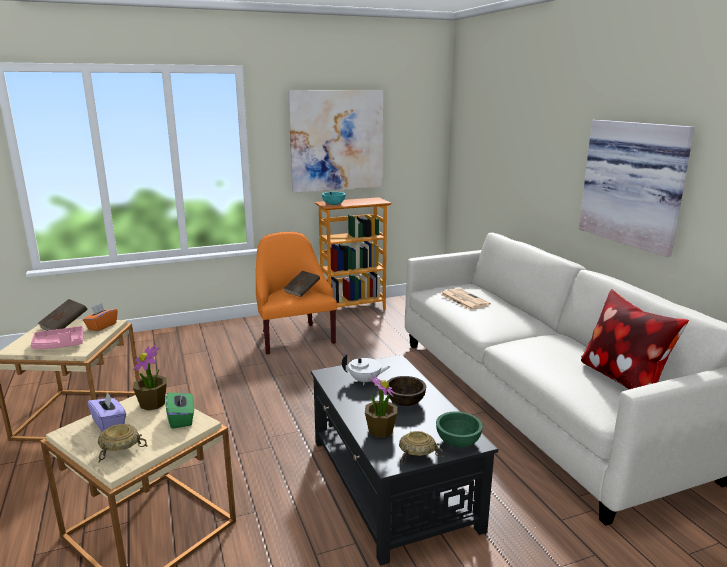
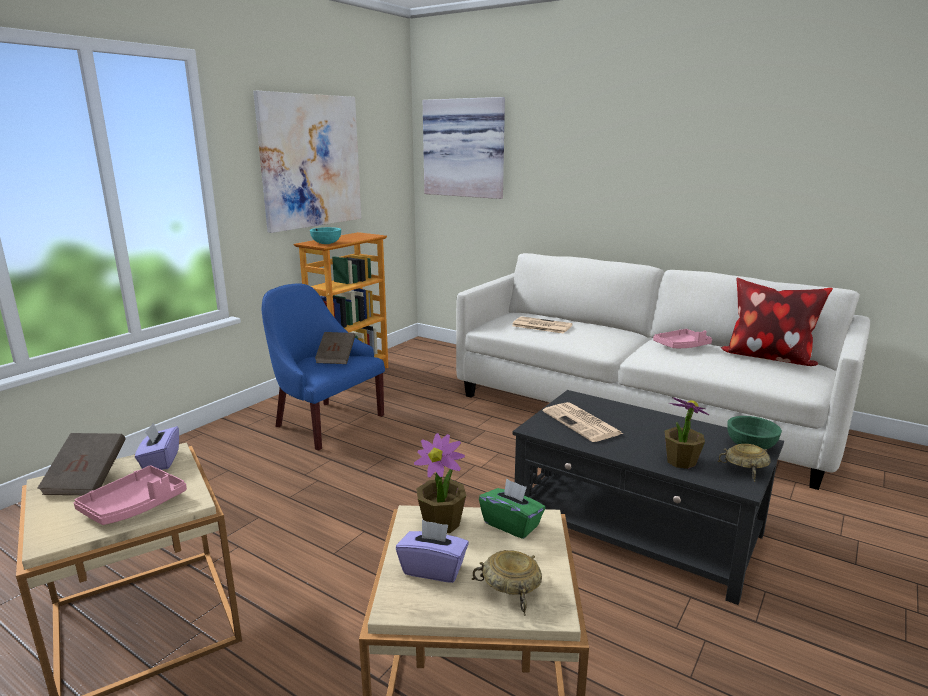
camera: 35 degrees left, 0 degrees up
(101, 326) = (160, 461): orange tissue box -> purple tissue box
(294, 337) = (325, 422): orange armchair -> blue armchair
(365, 381) = (583, 423): white teapot -> newspaper
(405, 402) = (651, 429): brown bowl -> none
(554, 345) = (681, 346): none -> pink tray
(635, 183) = (700, 180): picture -> picture (465, 148)

